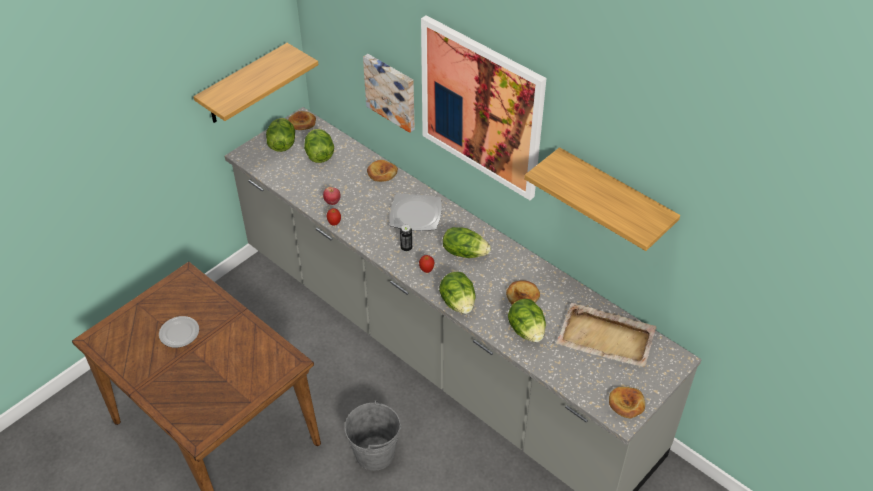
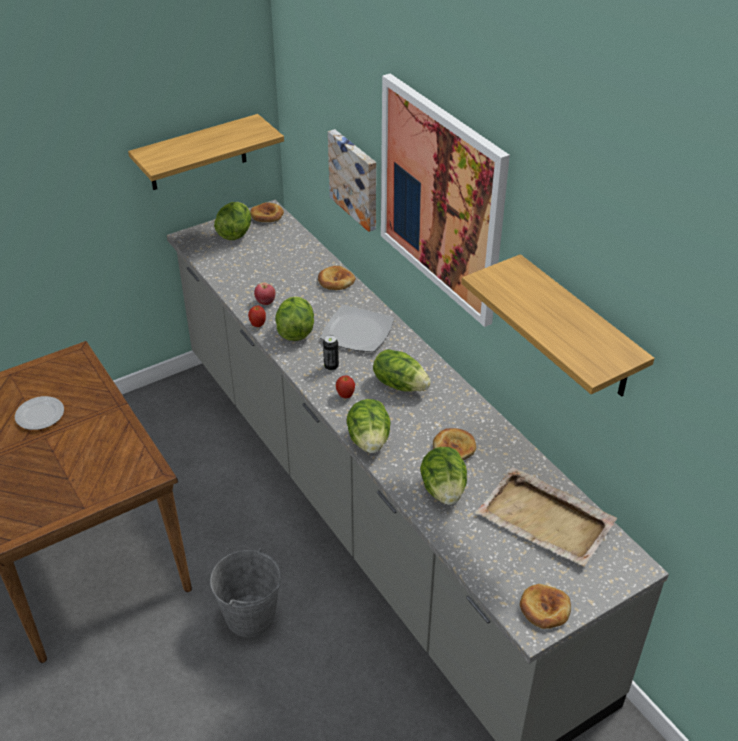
camera: 15 degrees right, 5 degrees down
(319, 155) = (272, 251): lettuce -> lettuce (295, 332)

